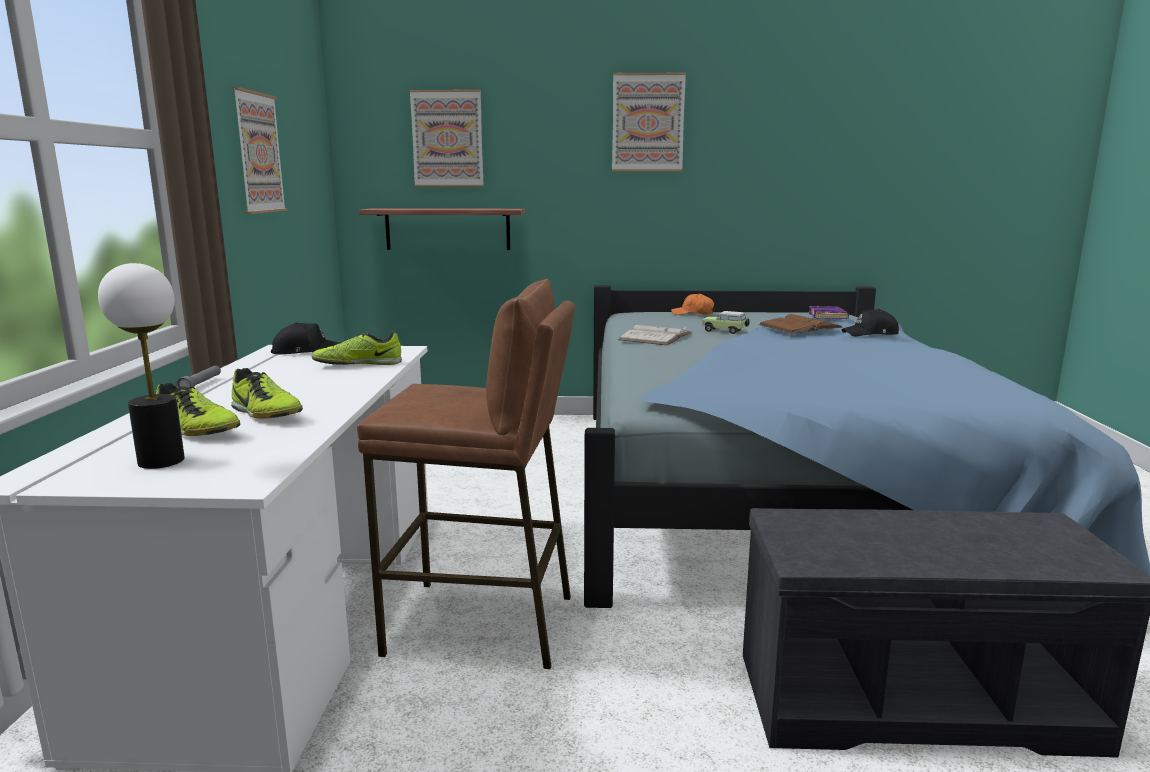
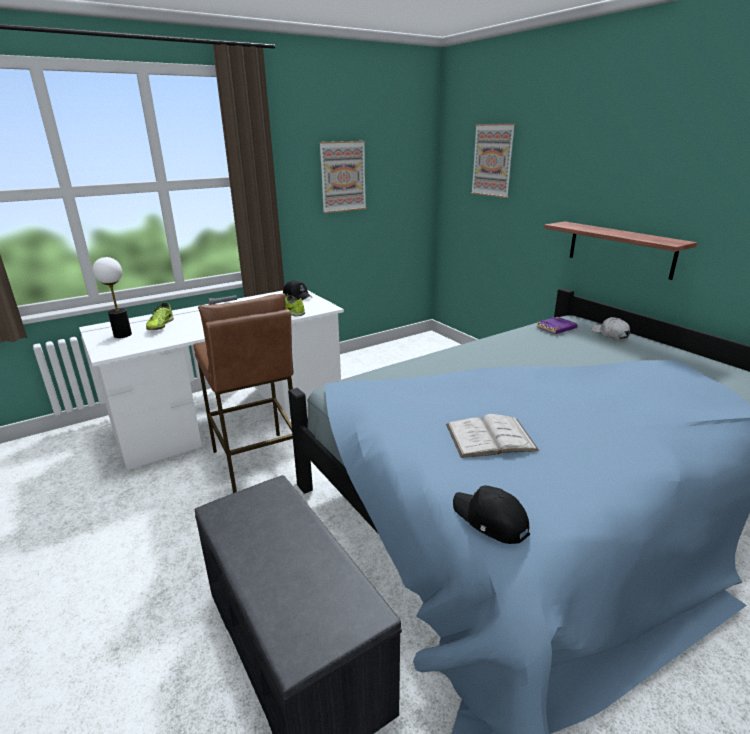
camera: 55 degrees right, 10 degrees up
(265, 414) = (191, 326): shoe -> none
(447, 229) = (485, 226): shelf -> shelf (620, 249)
(648, 123) = (629, 153): picture -> none
(655, 336) = (505, 344): white book -> white book (490, 437)
(693, 314) = (610, 334): orange cap -> white cap
(725, 331) = (570, 359): toy car -> none
(800, 326) = (632, 378): brown book -> none
(828, 316) = (705, 379): purple book -> purple book (556, 328)
(871, 334) = (668, 411): black cap -> black cap (490, 520)

